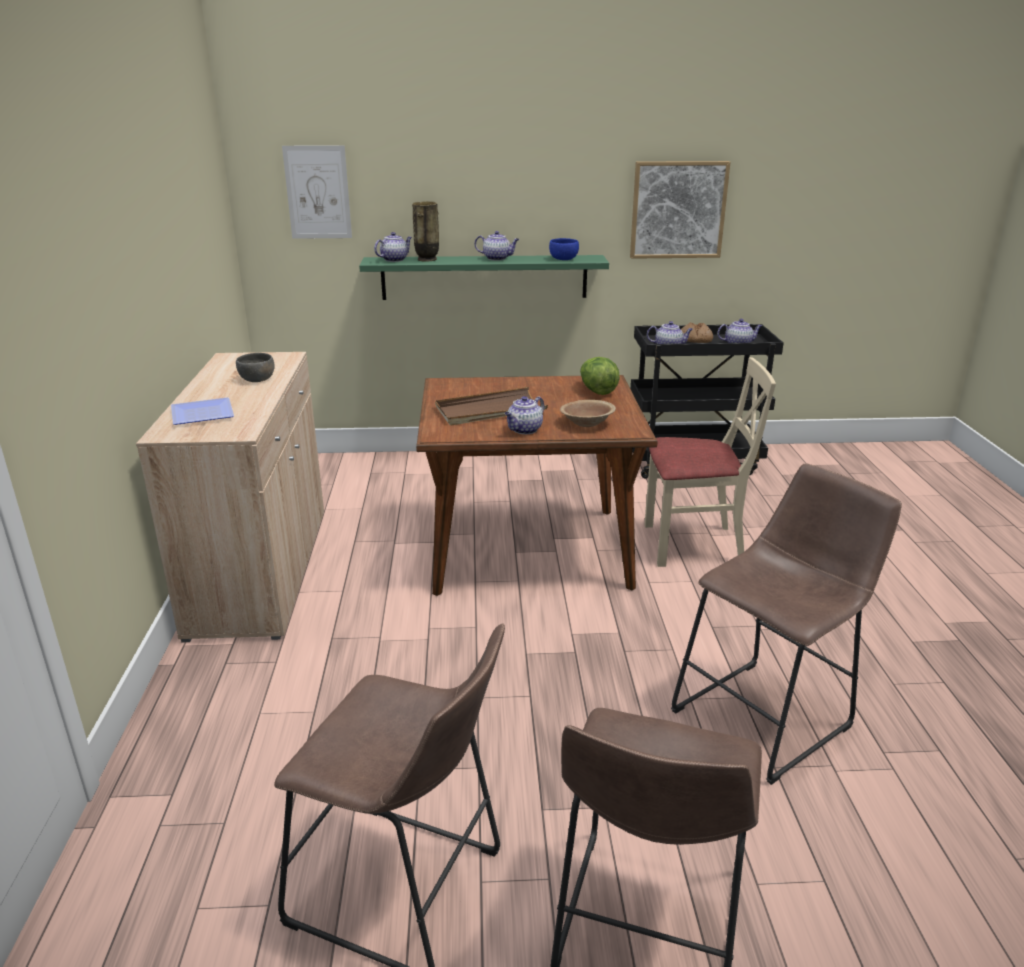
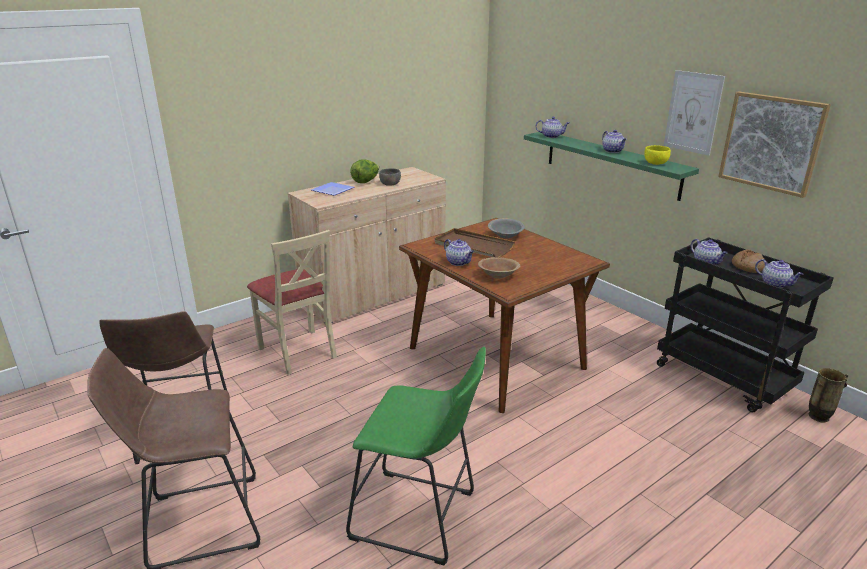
camera: 55 degrees right, 0 degrees up
(318, 192) = (526, 82): picture -> picture (693, 112)
(427, 259) = (569, 141): vase -> vase (818, 417)
(488, 389) = (505, 235): none -> grey bowl
(524, 430) = (459, 262): teapot -> teapot turned 135 degrees counterclockwise
(564, 259) = (655, 163): blue bowl -> yellow bowl
(597, 391) = (560, 263): lettuce -> lettuce (366, 181)
(692, 544) = (594, 418): beige chair -> beige chair (298, 351)
(768, 715) = (420, 518): brown stool -> green stool

